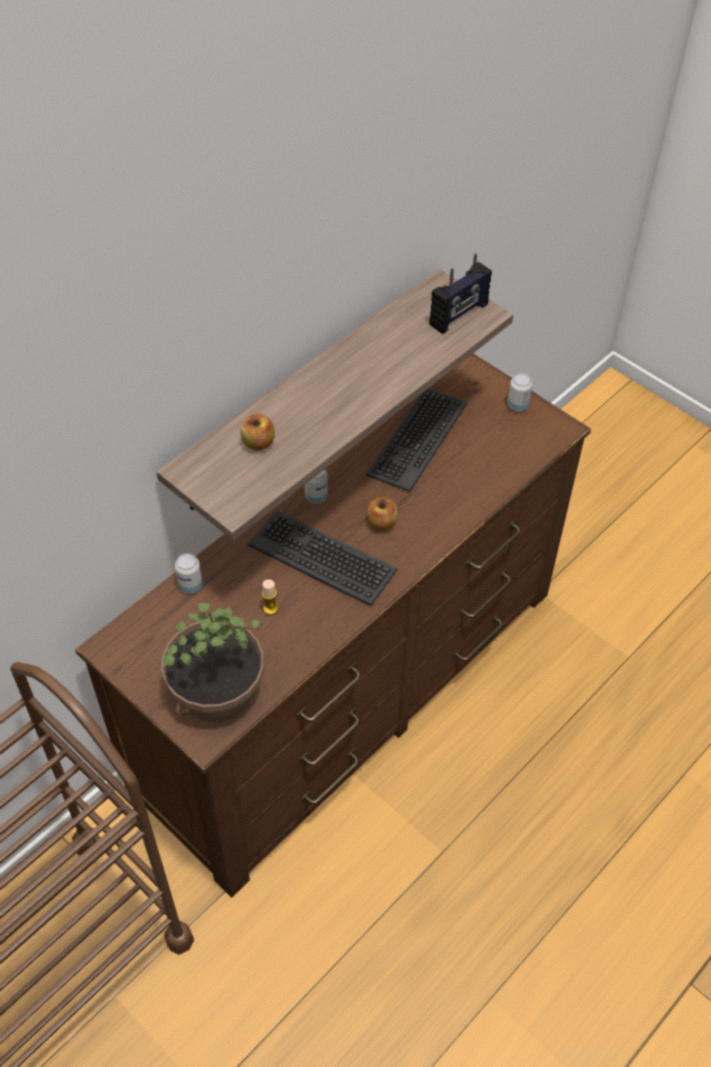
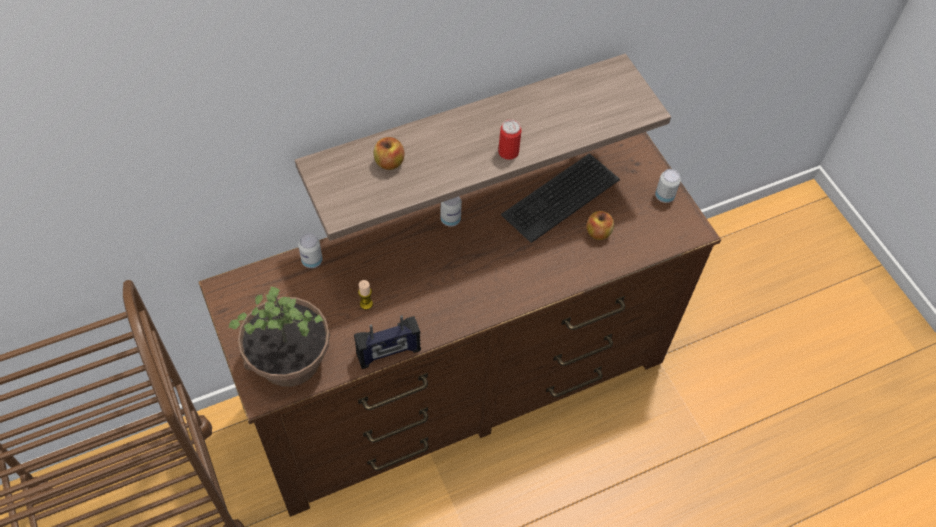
camera: 20 degrees right, 5 degrees up
(322, 557) = (430, 274): keyboard -> none
(373, 395) = (508, 152): none -> can
(381, 523) = (494, 262): apple -> apple (598, 232)
(459, 315) = (621, 102): radio -> radio (389, 353)

